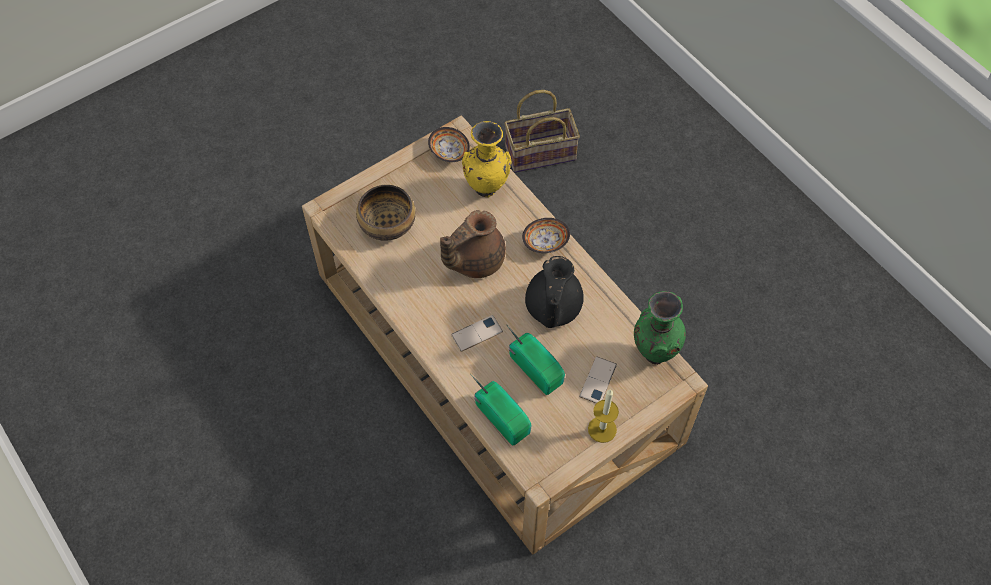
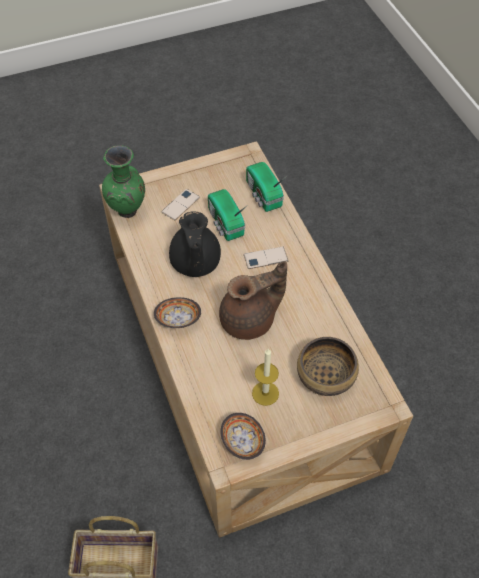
camera: 165 degrees left, 5 degrees down
(487, 188) = (215, 390): yellow vase -> none
(552, 308) = (195, 263): black teapot -> black teapot turned 150 degrees clockwise
(602, 429) = (192, 173): candle -> candle (265, 393)

